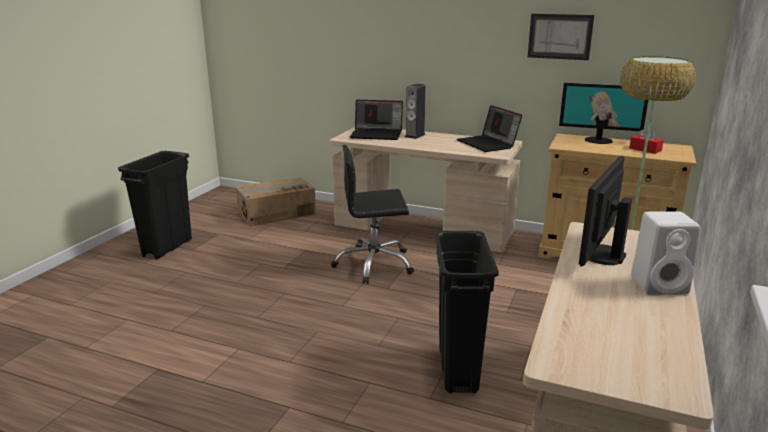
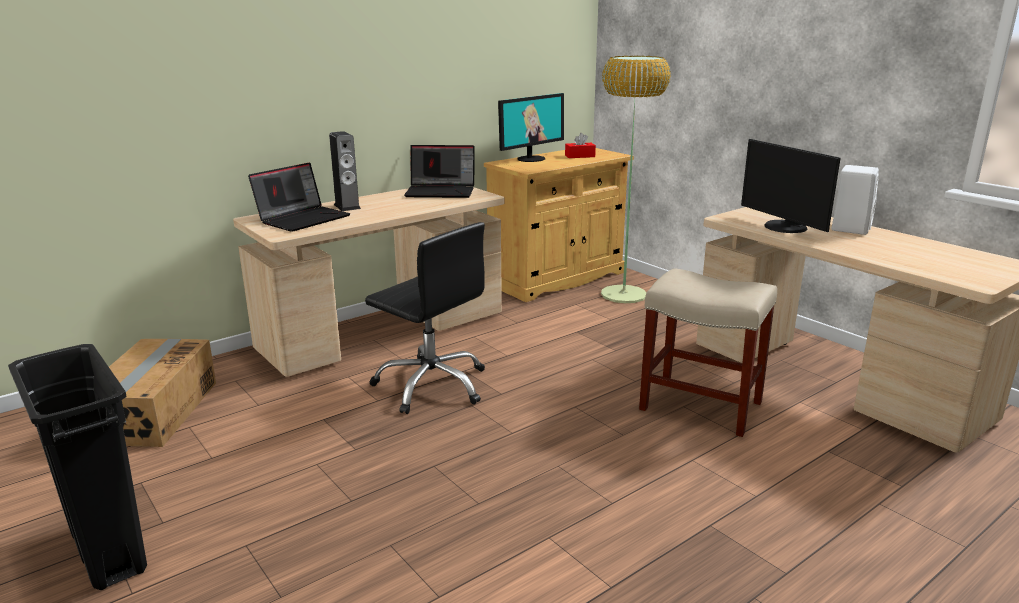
camera: 60 degrees left, 0 degrees up
(374, 264) = (432, 385): black office chair -> black office chair turned 75 degrees counterclockwise
(457, 369) = (699, 405): black trash can -> beige stool
(560, 36) = (471, 49): picture -> none

